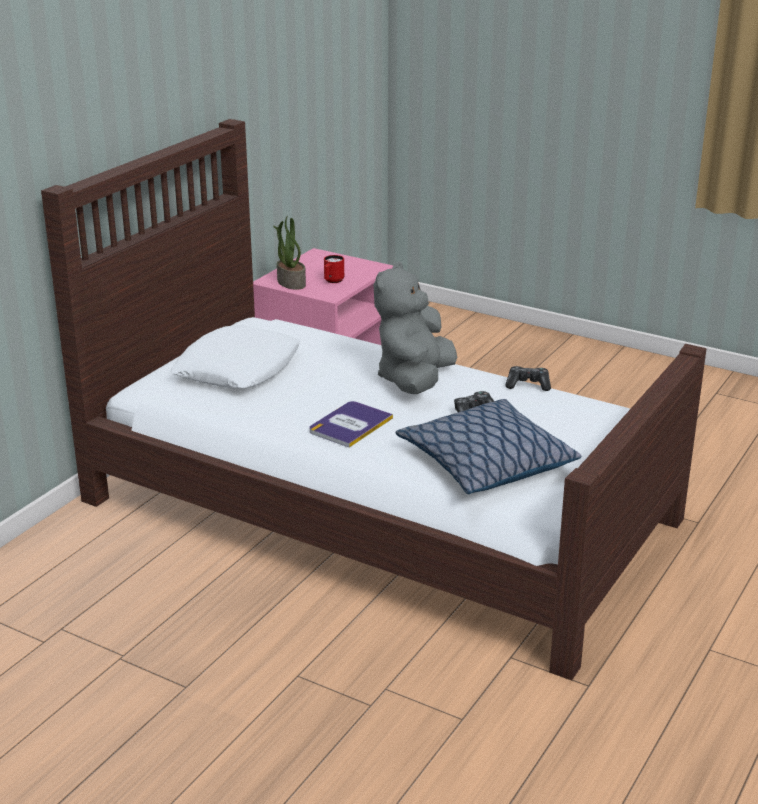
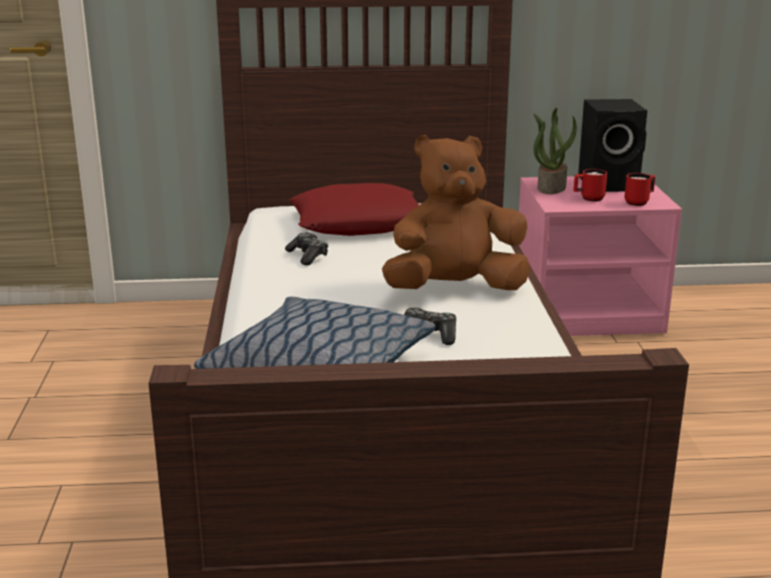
camera: 55 degrees right, 5 degrees down
(237, 368) = (359, 223): white pillow -> red pillow
(314, 264) = (610, 184): none -> black speaker
(350, 425) = (314, 290): book -> none
(364, 271) = (639, 202): none -> red mug
(414, 381) = (454, 289): grey plush toy -> brown plush toy
(528, 385) = (545, 343): game controller -> game controller (308, 256)

